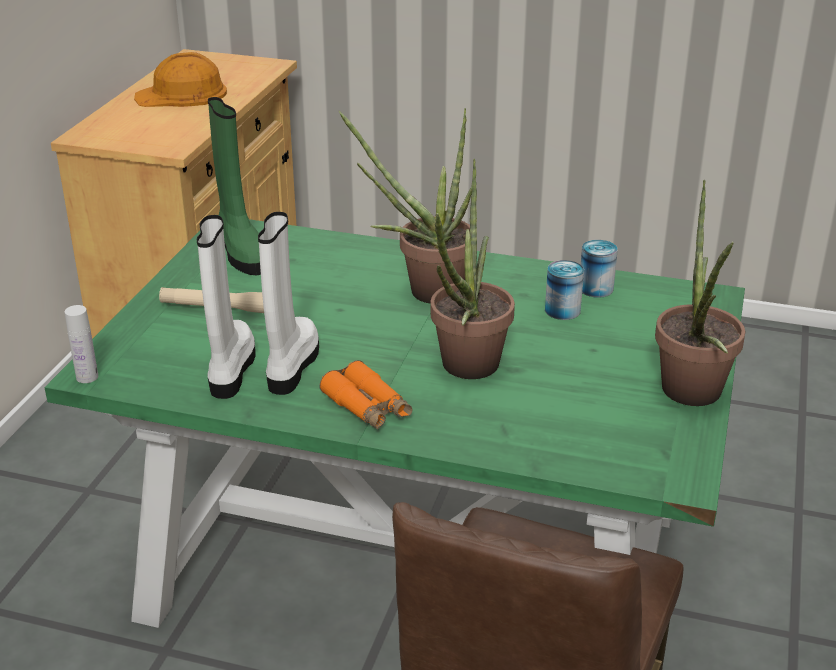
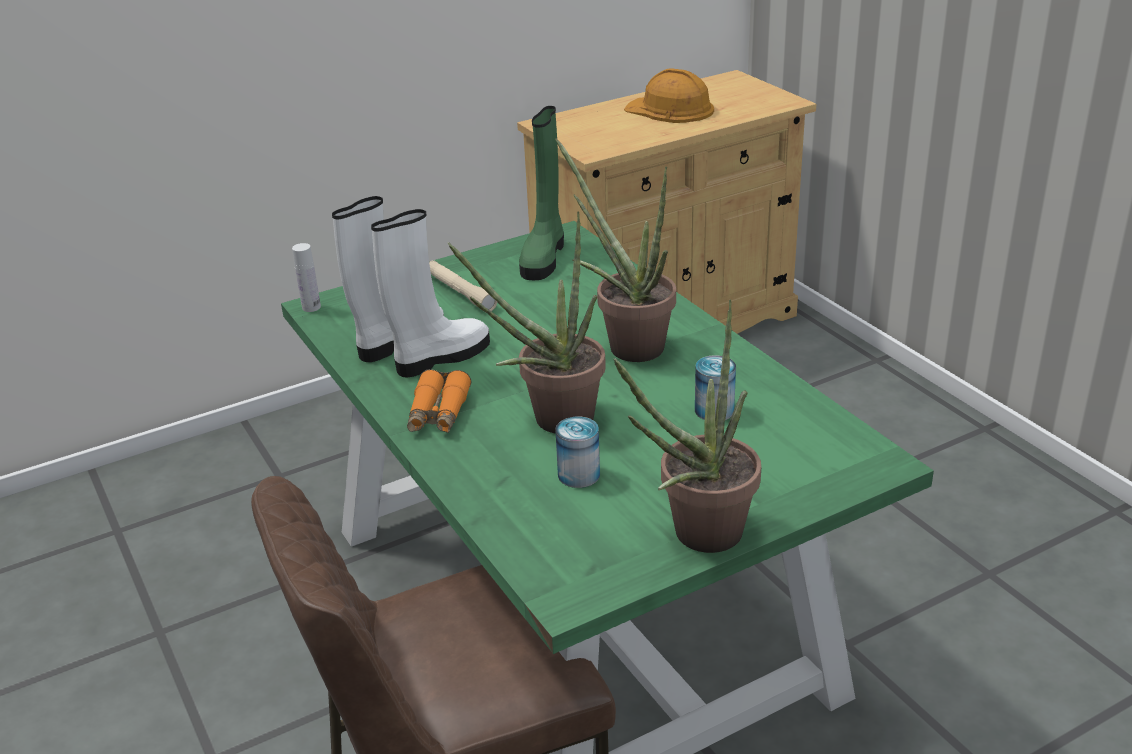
camera: 45 degrees right, 0 degrees up
(596, 288) = (778, 405): can -> can (579, 475)

